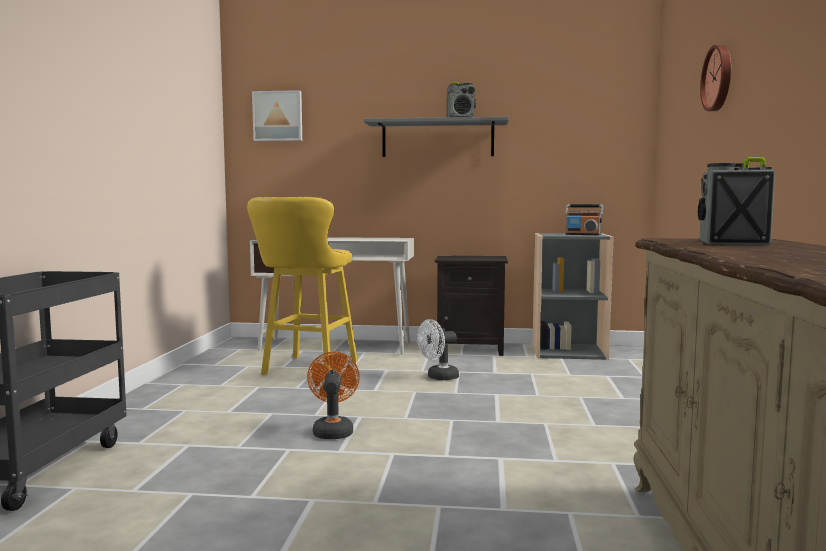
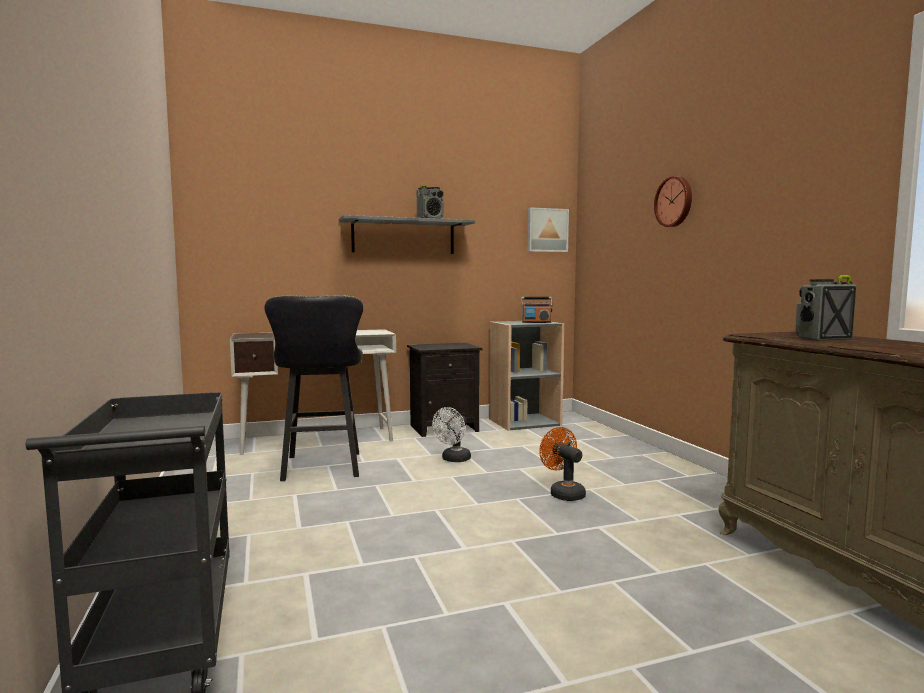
camera: 25 degrees left, 0 degrees up
(278, 116) = (239, 207): picture -> picture (547, 230)
(305, 371) = (321, 470): yellow stool -> black stool
(333, 430) = (430, 528): orange fan -> orange fan (563, 493)

